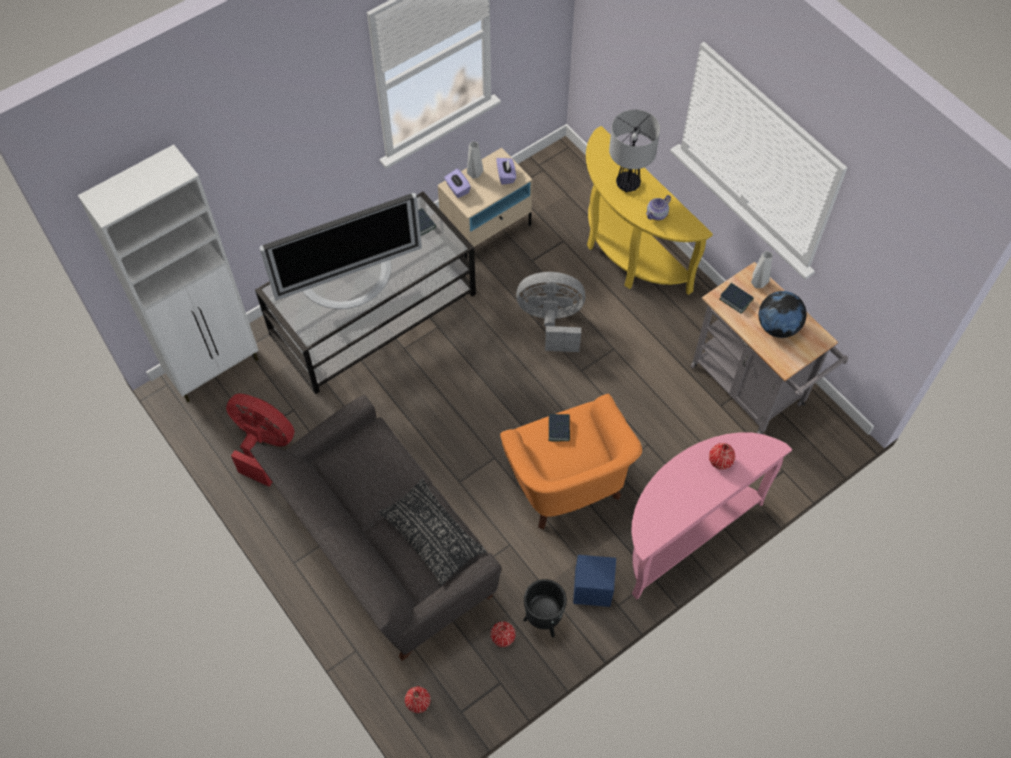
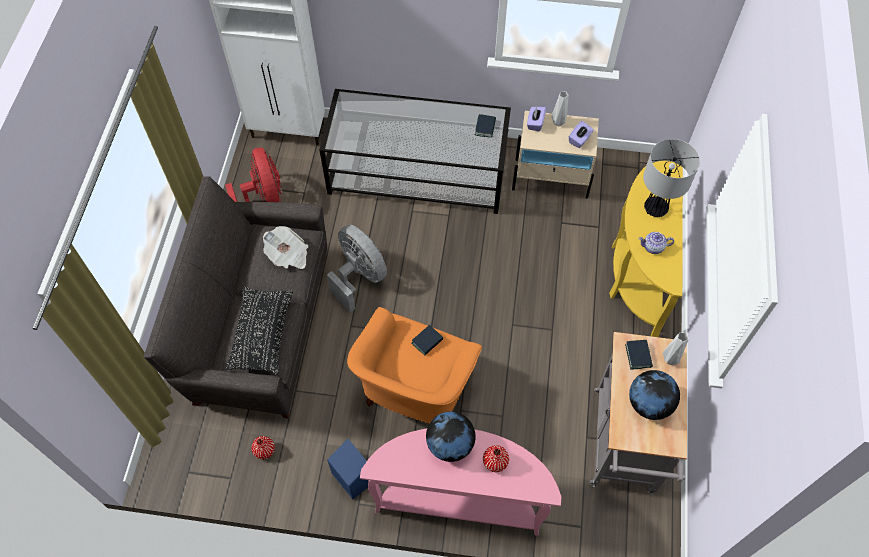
camera: 45 degrees right, 0 degrees up
(348, 280) = (397, 127): television -> none
(378, 458) = (288, 255): none -> newspaper
(418, 702) = (171, 440): red vase -> none
(543, 621) = (300, 465): black planter -> none
(551, 322) = (528, 275): grey fan -> grey fan (359, 276)
(677, 478) = (450, 444): none -> globe

